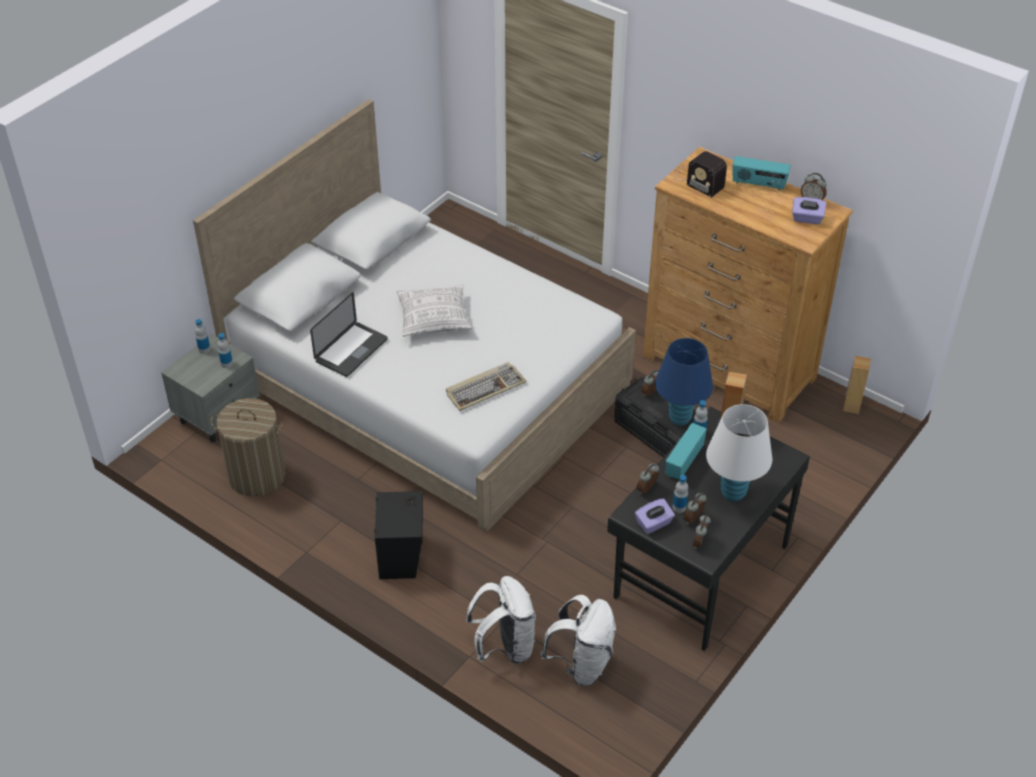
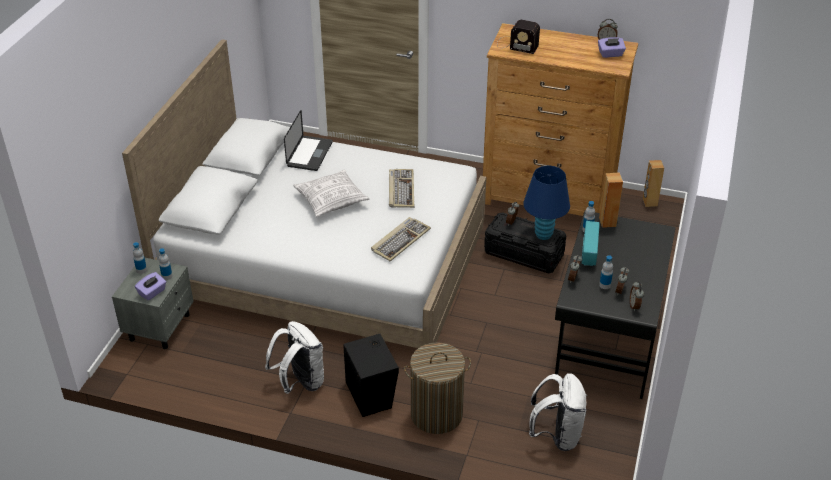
camera: 20 degrees left, 5 degrees down
(257, 476) = (217, 365): laundry basket -> laundry basket (436, 414)
(351, 350) = (276, 238): laptop -> laptop (309, 154)
(505, 647) = (490, 439): white backpack -> white backpack (300, 382)
(518, 325) = (401, 190): none -> keyboard
(654, 524) = (593, 301): purple tissue box -> purple tissue box (152, 292)
(733, 493) = (637, 265): white table lamp -> none
(758, 184) = (561, 39): radio -> none

